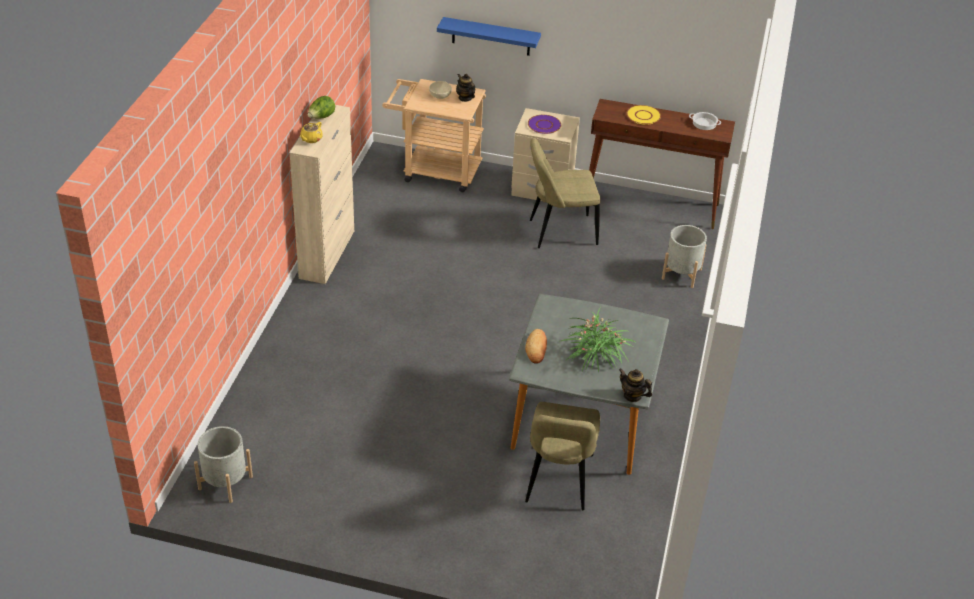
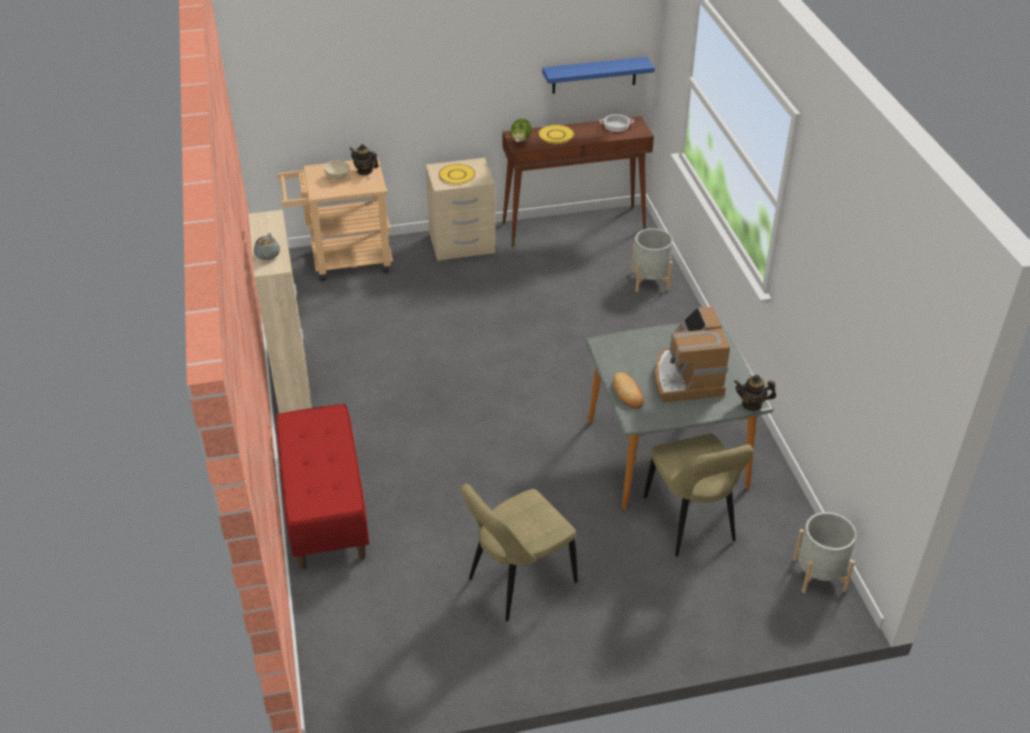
camera: 25 degrees left, 0 degrees up
(225, 482) = (358, 671): grey planter -> grey planter (819, 574)
(284, 358) = (325, 509): none -> red bench
(311, 139) = (267, 255): yellow teapot -> grey teapot
(321, 117) = (260, 229): lettuce -> lettuce (520, 141)
(491, 36) = (375, 97): blue shelf -> blue shelf (594, 75)
(544, 125) = (457, 175): purple plate -> yellow plate
(559, 232) = (509, 280): beige chair -> beige chair (517, 582)
(595, 354) = (686, 377): potted plant -> coffee machine

